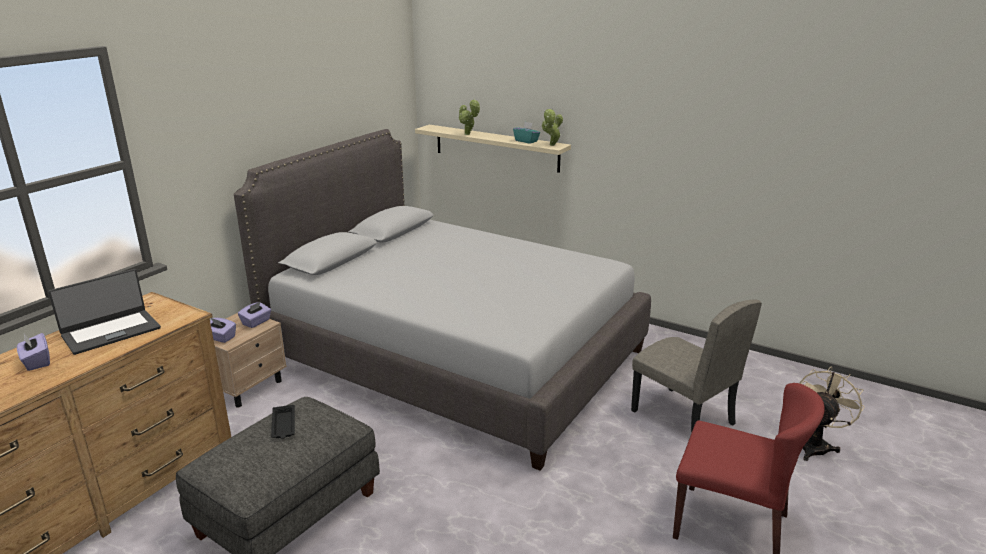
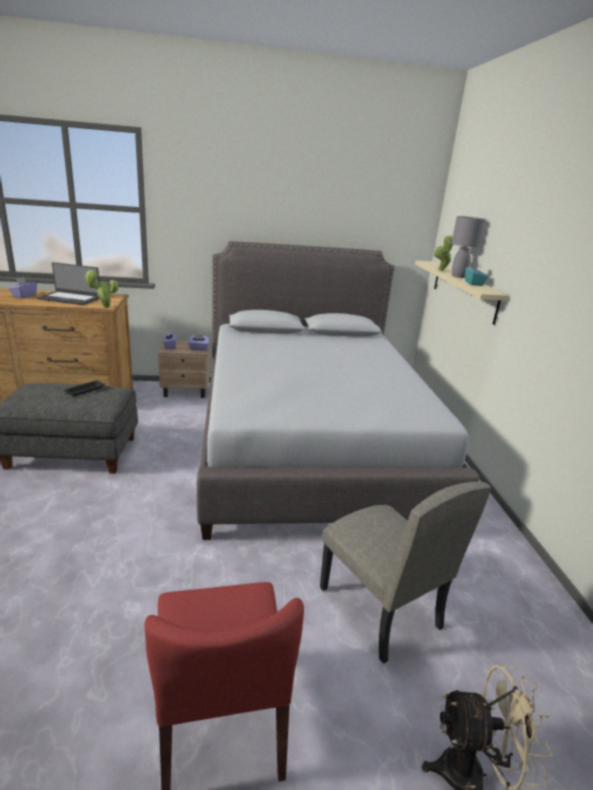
camera: 50 degrees right, 0 degrees up
(497, 137) = (458, 276): none -> grey table lamp
(551, 145) = (486, 290): potted plant -> potted plant (104, 307)
(682, 417) = (379, 607): beige chair -> beige chair turned 45 degrees counterclockwise

